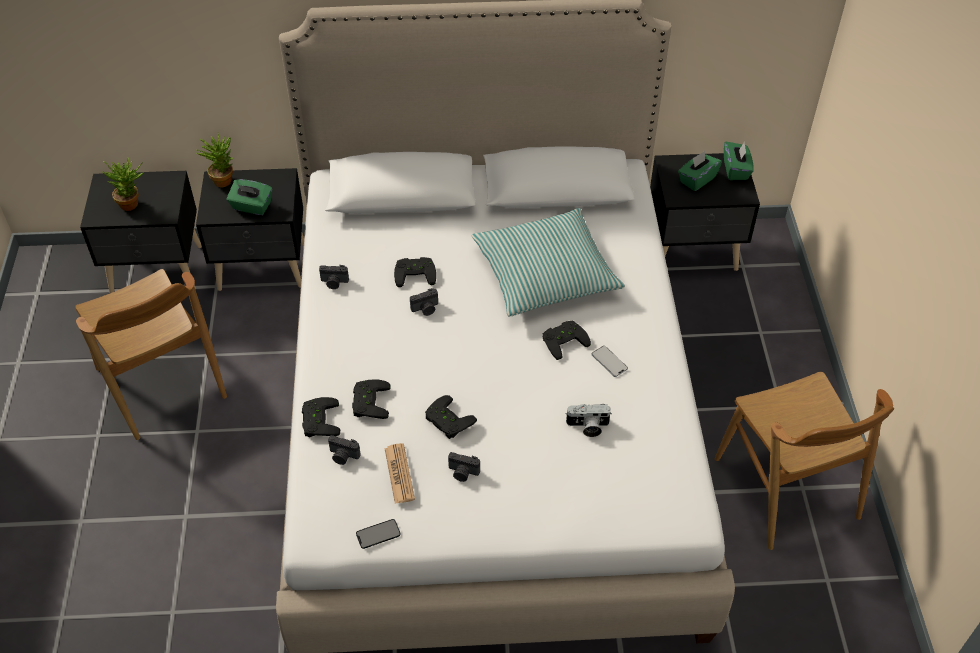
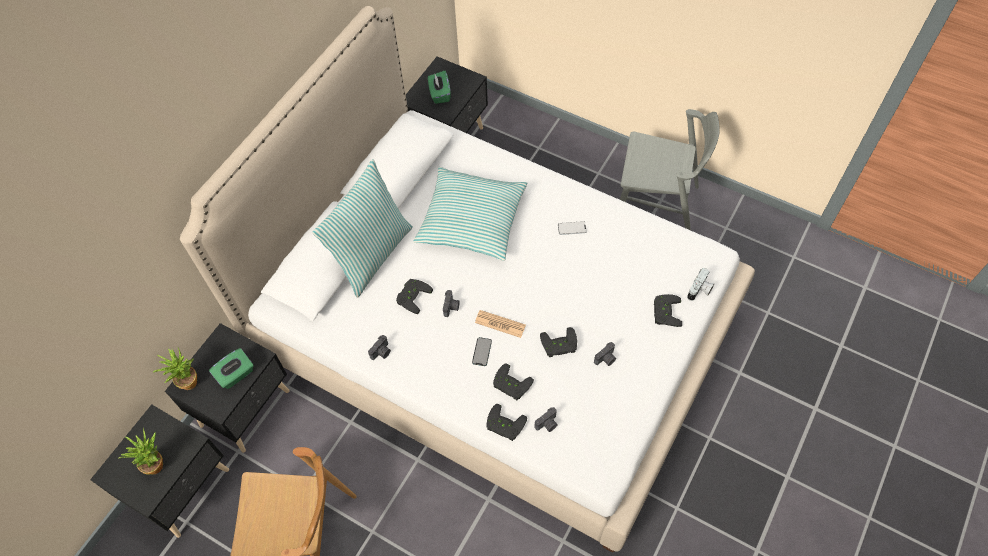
camera: 55 degrees left, 10 degrees up
(378, 534) = (623, 434): phone -> phone (482, 351)
(399, 474) = (585, 396): newspaper -> newspaper (500, 324)
(439, 219) = (371, 254): none -> pillow
(563, 340) = (536, 242): black game controller -> black game controller (664, 312)
(587, 427) = (614, 269): camera -> camera (700, 290)
(736, 170) = (448, 69): green tissue box -> none
(786, 488) = (656, 208): brown chair -> grey chair

